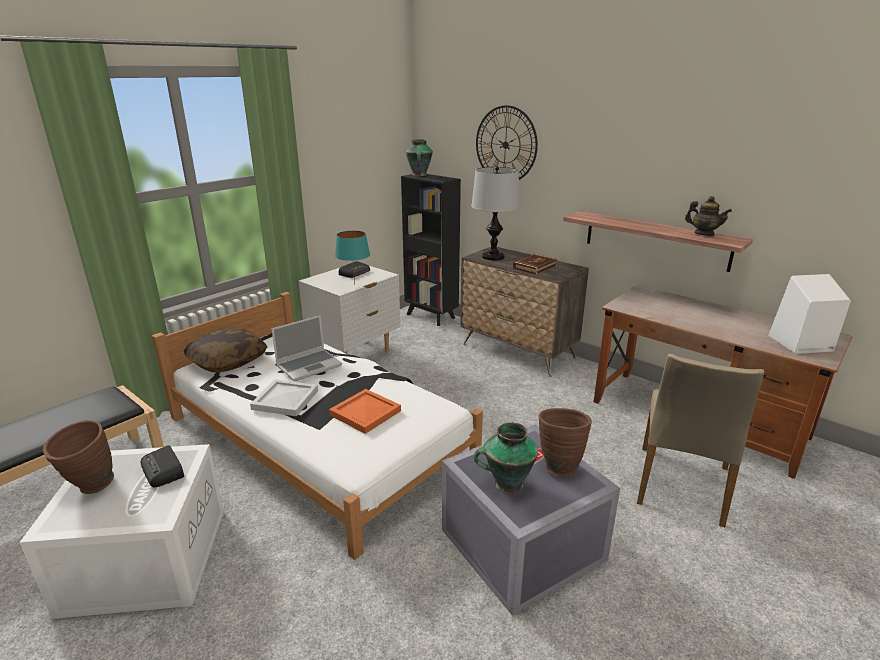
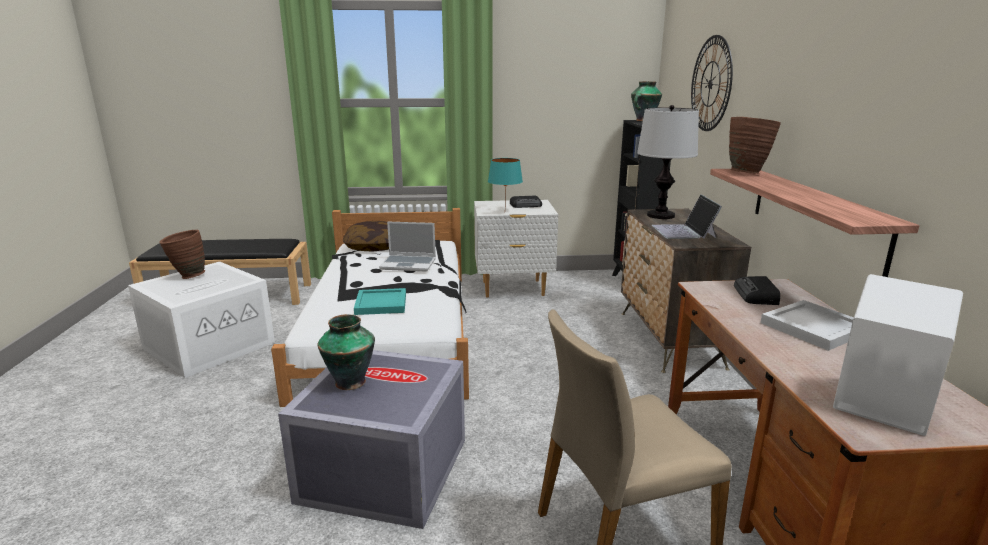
camera: 45 degrees right, 5 degrees down
(163, 470) = (224, 282): radio -> radio (756, 295)
(286, 400) = (355, 278): white tray -> white tray (814, 328)
(365, 412) = (382, 303): orange tray -> turquoise tray
(535, 266) = (684, 231): book -> laptop
(558, 465) = (410, 393): brown vase -> brown vase (747, 173)
(704, 234) = (848, 207): teapot -> none

